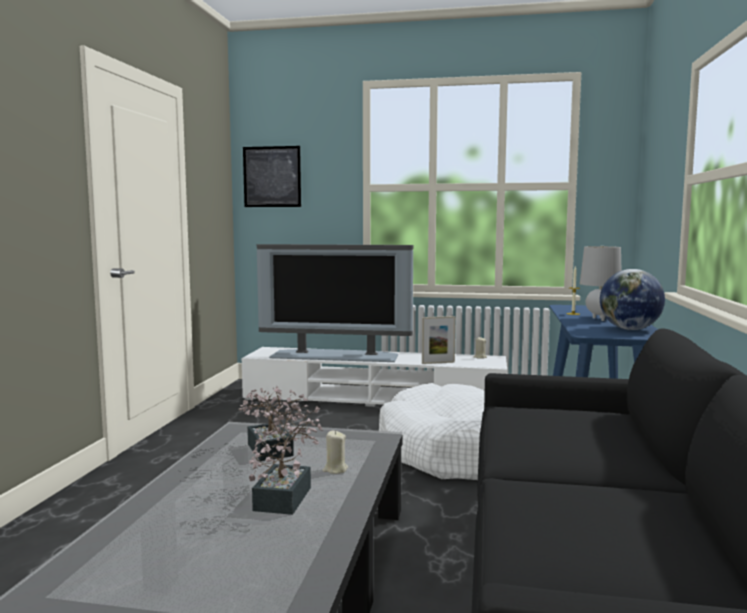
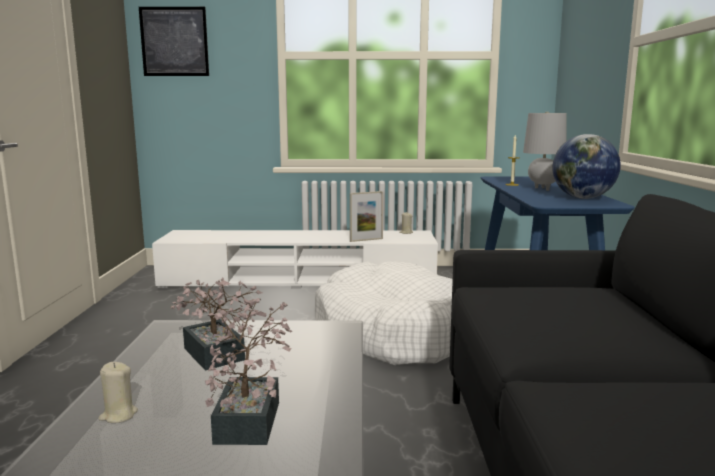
camera: 10 degrees left, 5 degrees up
(335, 355) = (256, 236): television -> none
(335, 469) = (301, 375): beige candle -> beige candle (118, 415)

